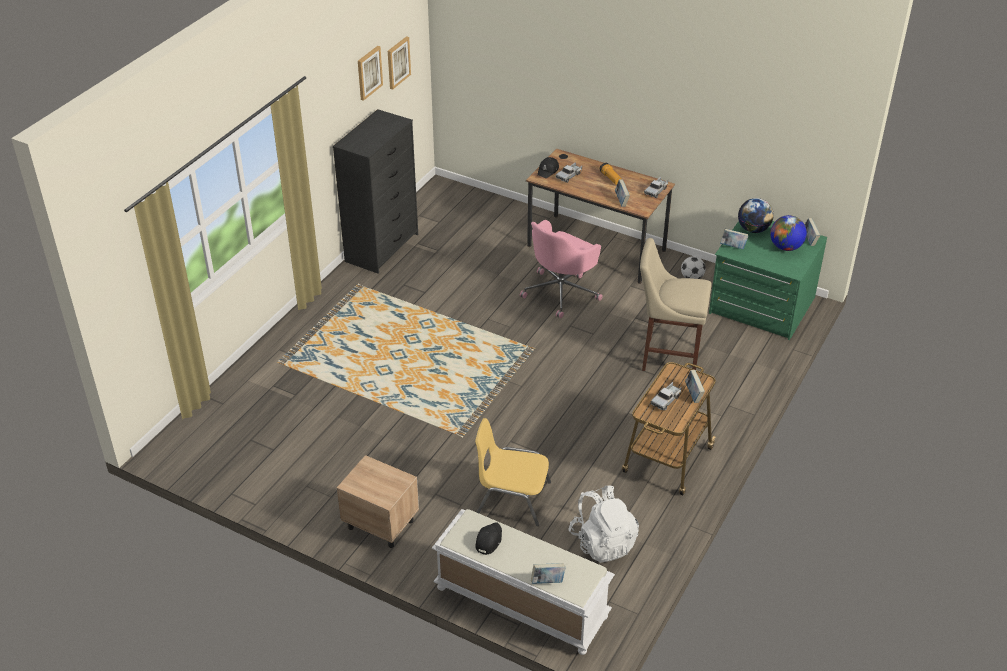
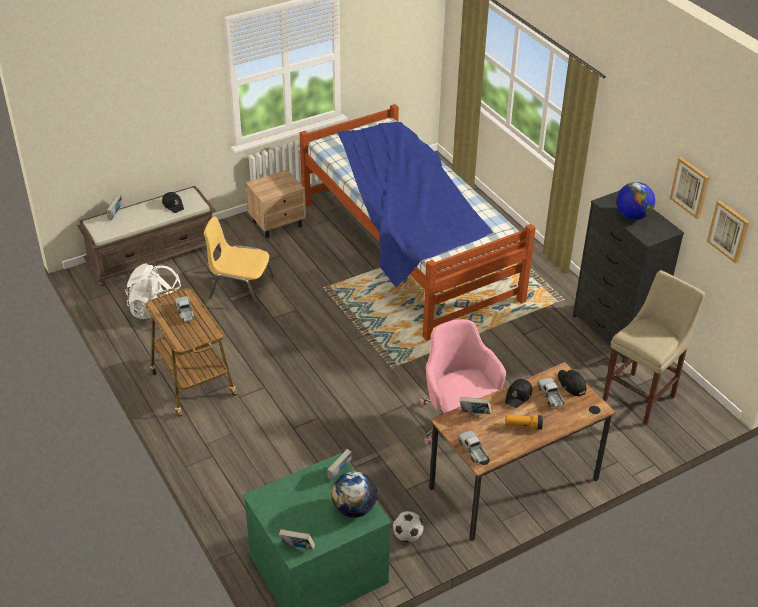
camera: 120 degrees right, 0 degrees up
(356, 403) = (407, 251): none -> bed
(512, 498) = (240, 287): yellow chair -> yellow chair turned 120 degrees counterclockwise
(520, 603) = (153, 255): white bench -> brown bench
(583, 188) = (518, 396): none -> black cap
(667, 357) = (307, 448): beige stool -> beige stool (641, 396)
(693, 394) = (173, 329): book -> none
(785, 247) = (302, 517): globe -> globe (632, 216)

